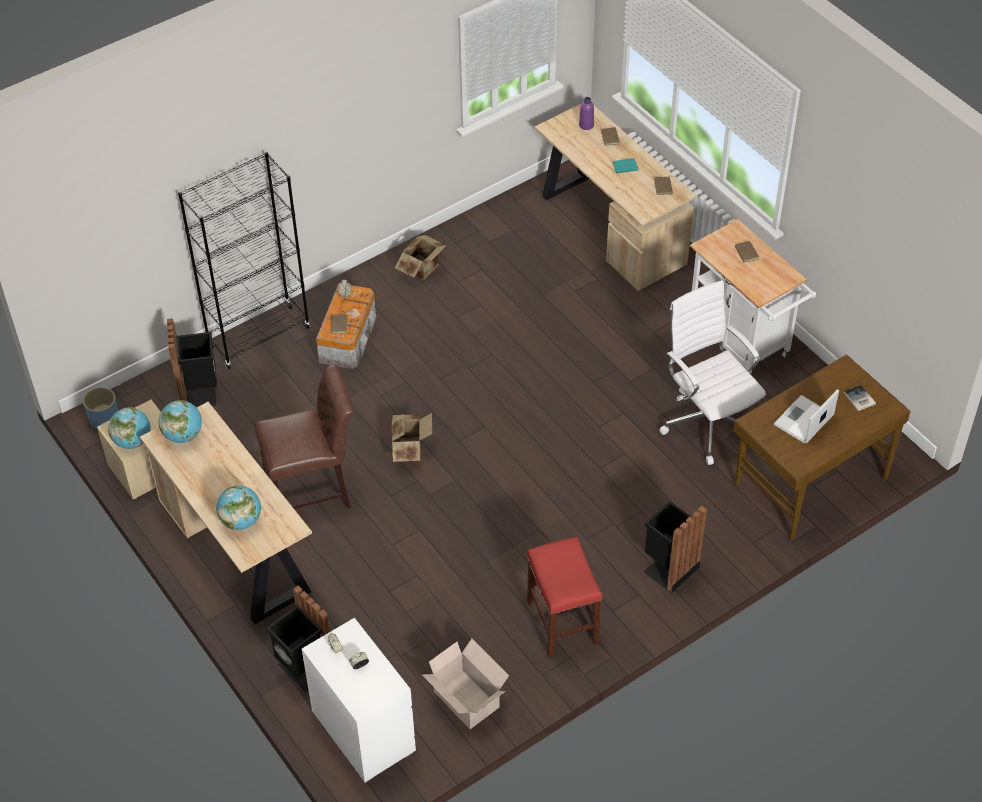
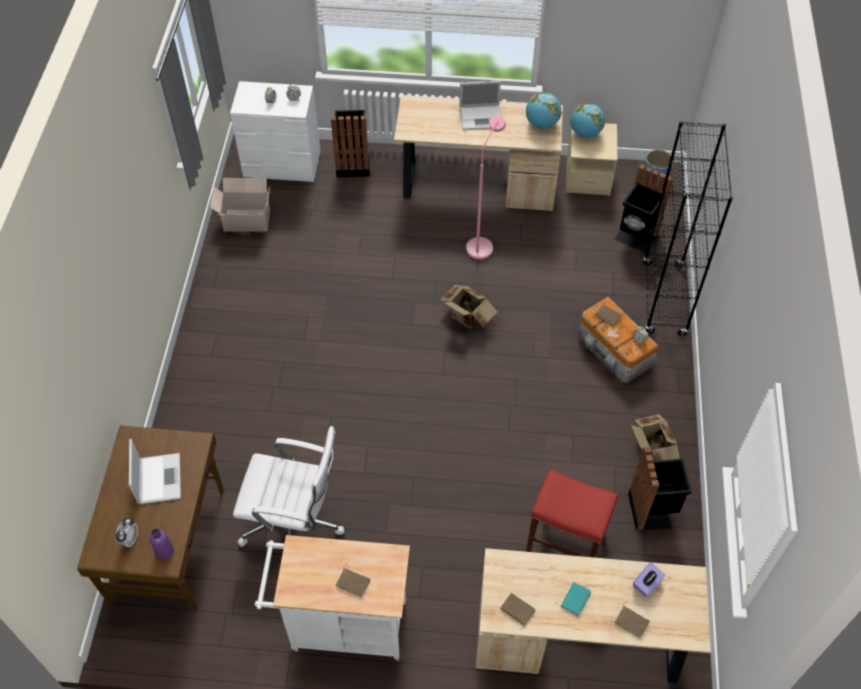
camera: 130 degrees right, 5 degrees up
(215, 485) = (481, 117): none -> laptop
(241, 520) = (439, 113): globe -> none
(313, 492) = (482, 244): brown chair -> pink floor lamp
(561, 622) = (241, 301): red stool -> red stool (567, 542)
(577, 143) = (647, 584): none -> purple tissue box
(586, 125) = (669, 616): purple bottle -> purple bottle (164, 551)
(669, 568) = (208, 389): black trash can -> black trash can (652, 510)
(859, 399) = (129, 539): book -> alarm clock

